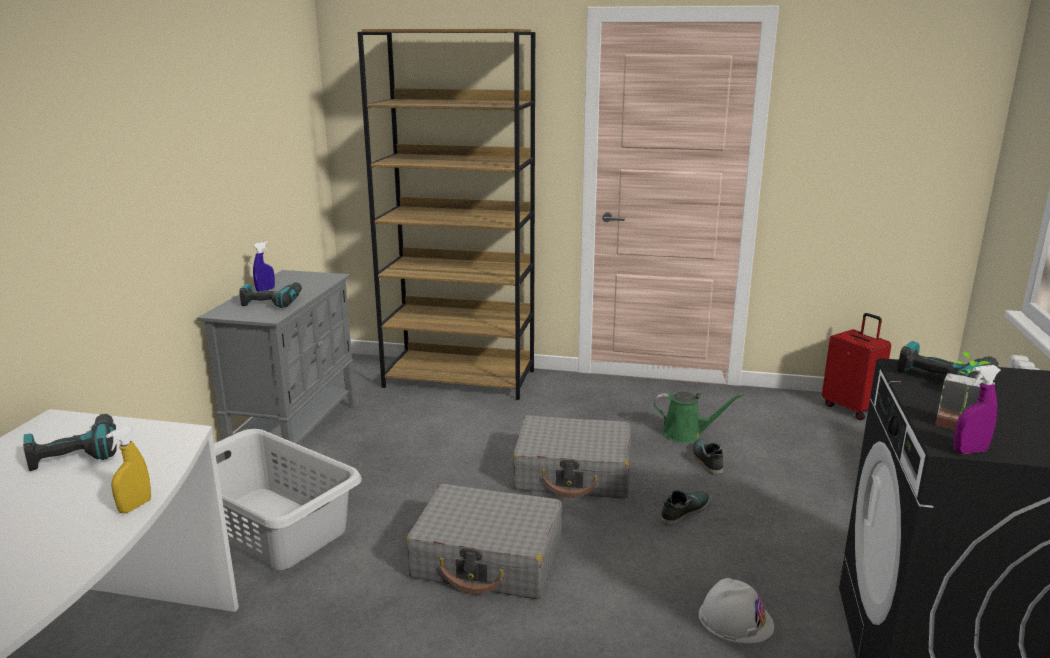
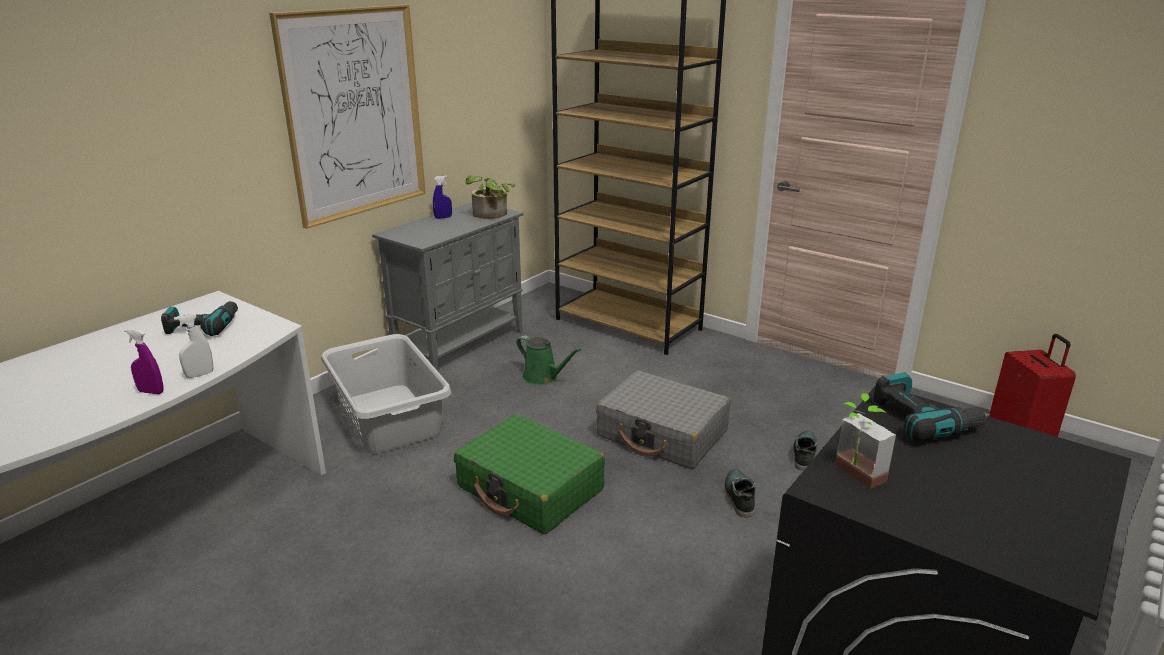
camera: 25 degrees right, 5 degrees up
(135, 506) = (200, 374): yellow spray bottle -> white spray bottle
(172, 176) = (355, 114): none -> picture
(272, 302) = (437, 229): power drill -> none
(317, 280) = (490, 215): none -> potted plant
(488, 559) = (530, 489): grey suitcase -> green suitcase
(684, 511) = (738, 496): shoe -> shoe turned 75 degrees counterclockwise
(686, 434) = (804, 423): green watering can -> green watering can (543, 377)
(735, 619) = (704, 607): white hard hat -> none
(969, 451) = (833, 499): purple spray bottle -> purple spray bottle (151, 392)

